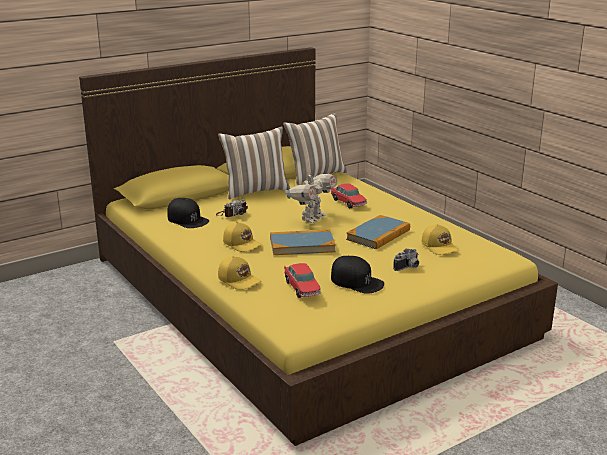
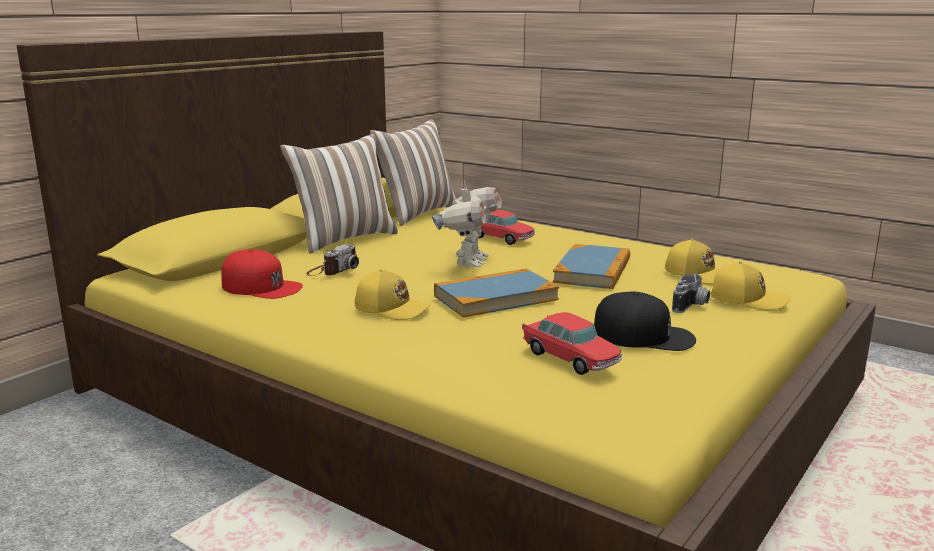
camera: 20 degrees left, 5 degrees down
(187, 219) = (261, 286): black cap -> red cap
(239, 280) = (441, 364): yellow cap -> yellow cap (747, 300)

